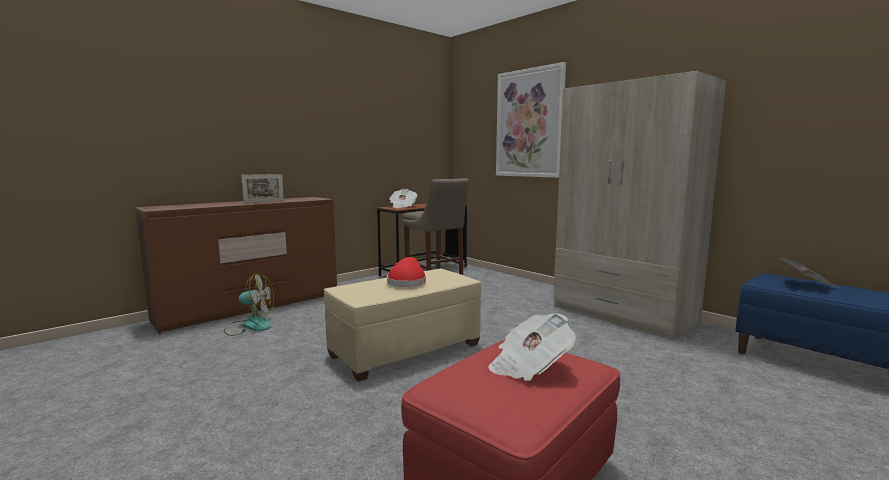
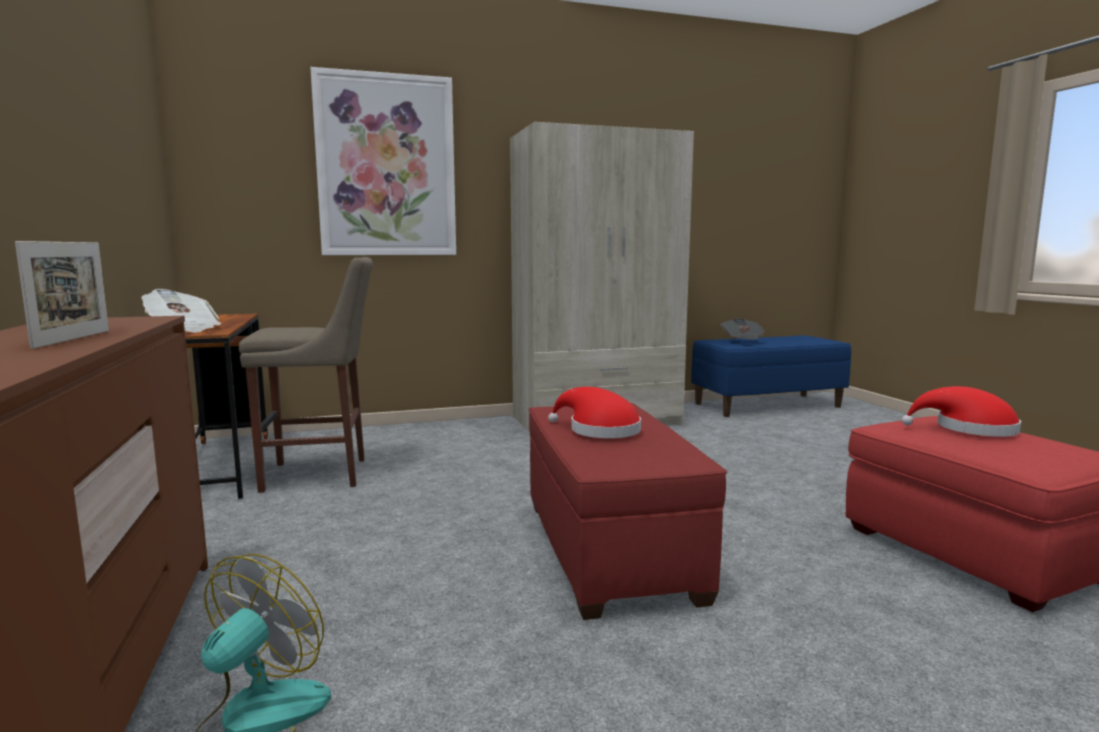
camera: 65 degrees left, 0 degrees up
(406, 350) = (609, 549): beige ottoman -> red ottoman
(529, 366) = (969, 429): newspaper -> red hat

